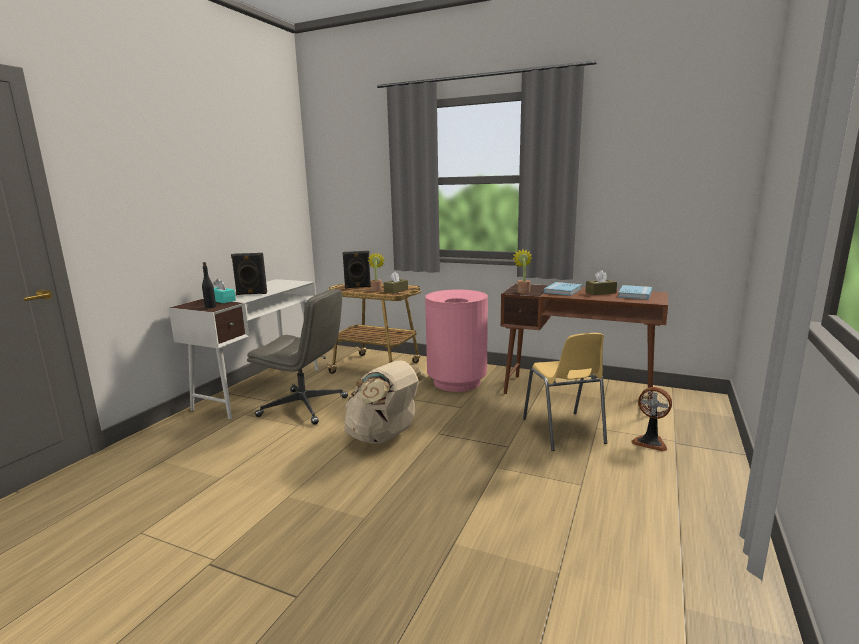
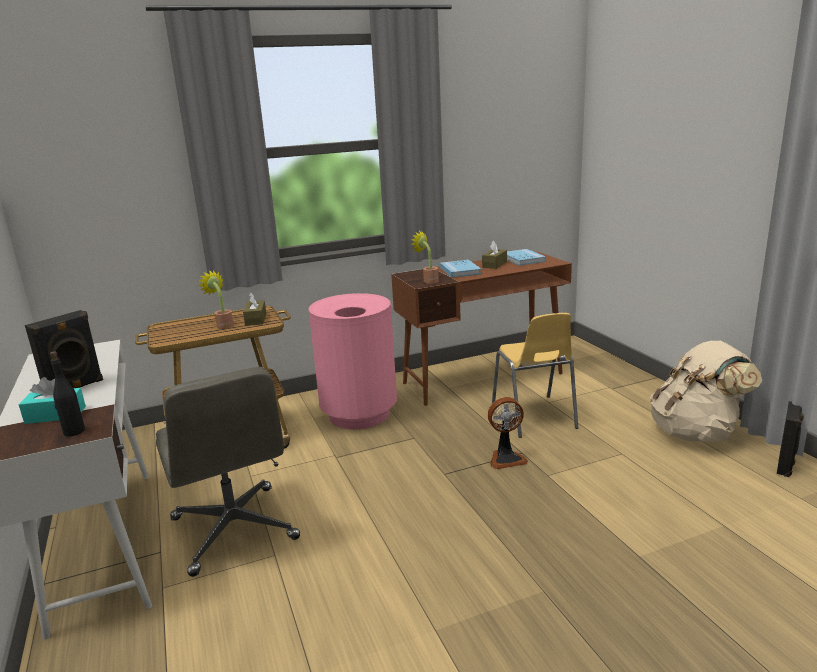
camera: 45 degrees left, 5 degrees up
(305, 407) = (235, 529): grey office chair -> grey office chair turned 90 degrees clockwise
(357, 287) = (184, 330): black speaker -> black speaker (786, 465)
(384, 437) = (402, 507): beige backpack -> beige backpack (696, 433)
(563, 431) = (534, 417): yellow chair -> yellow chair turned 45 degrees clockwise
(650, 442) = (599, 395): fan -> fan (506, 458)

